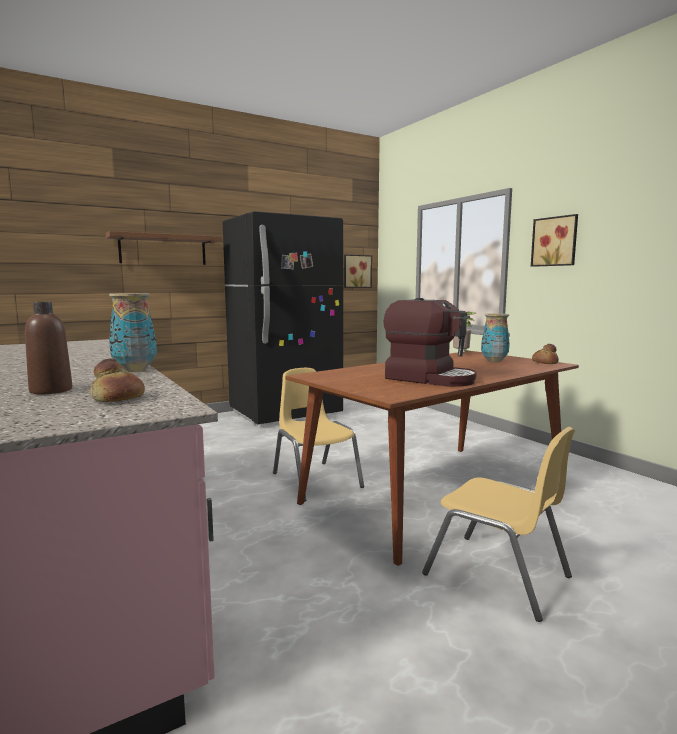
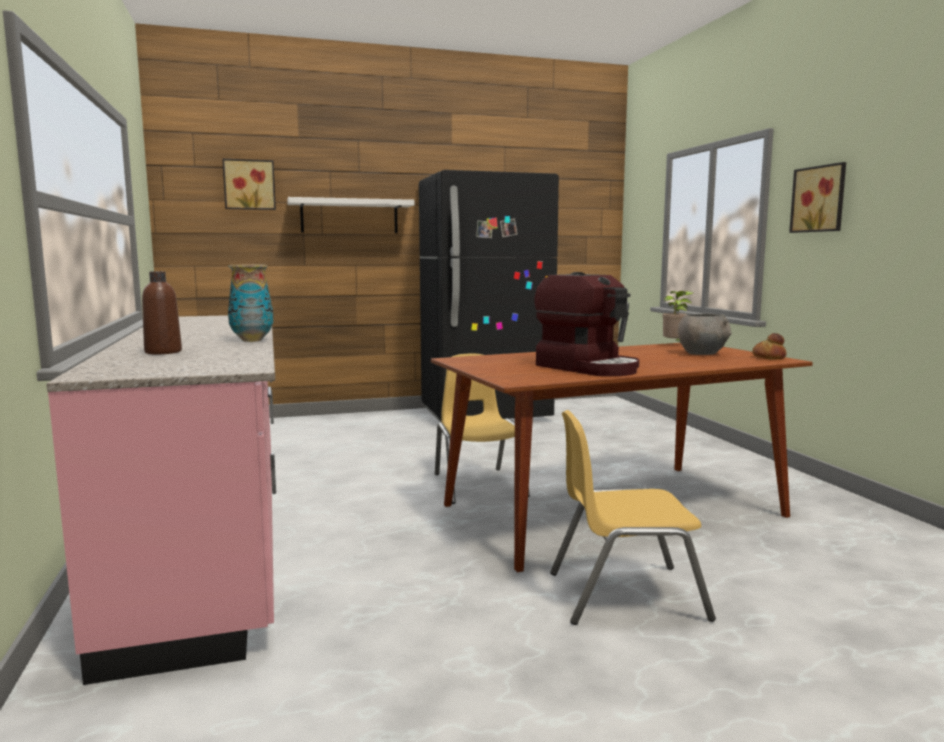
camera: 15 degrees right, 0 degrees up
(117, 399) = (208, 360): bread -> none
(163, 250) = (349, 216): brown shelf -> white shelf
(356, 271) = (591, 239): picture -> picture (249, 185)
(494, 361) = (702, 354): vase -> grey bowl
(497, 575) = (625, 595): yellow chair -> yellow chair turned 120 degrees clockwise

